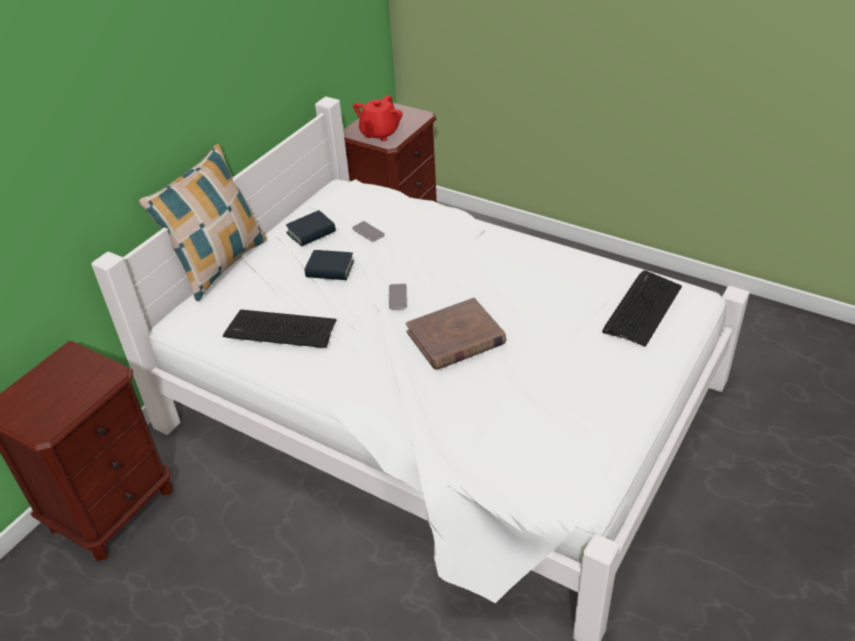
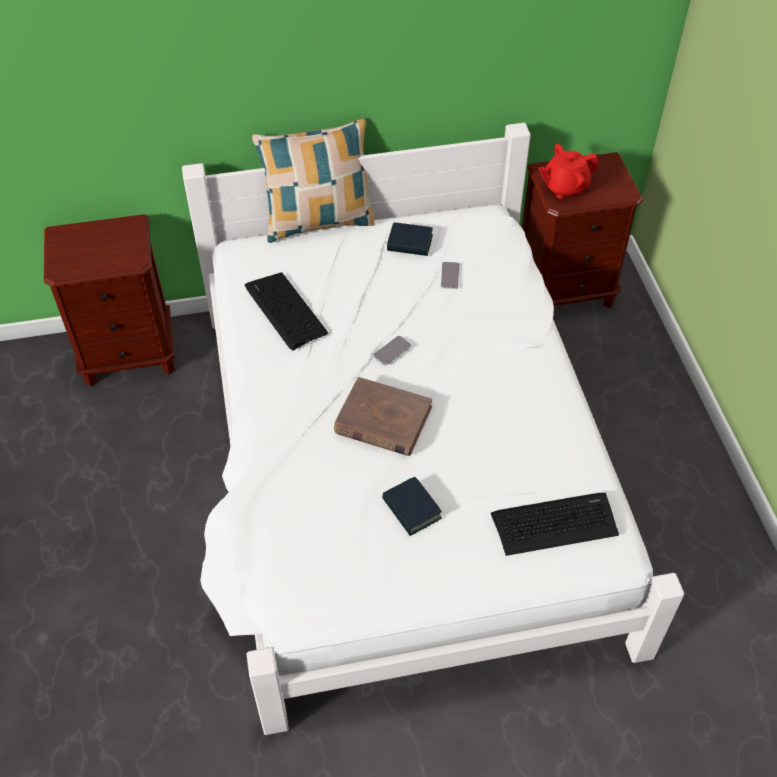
camera: 45 degrees right, 10 degrees up
(330, 270) = (379, 287): book -> book (411, 509)

